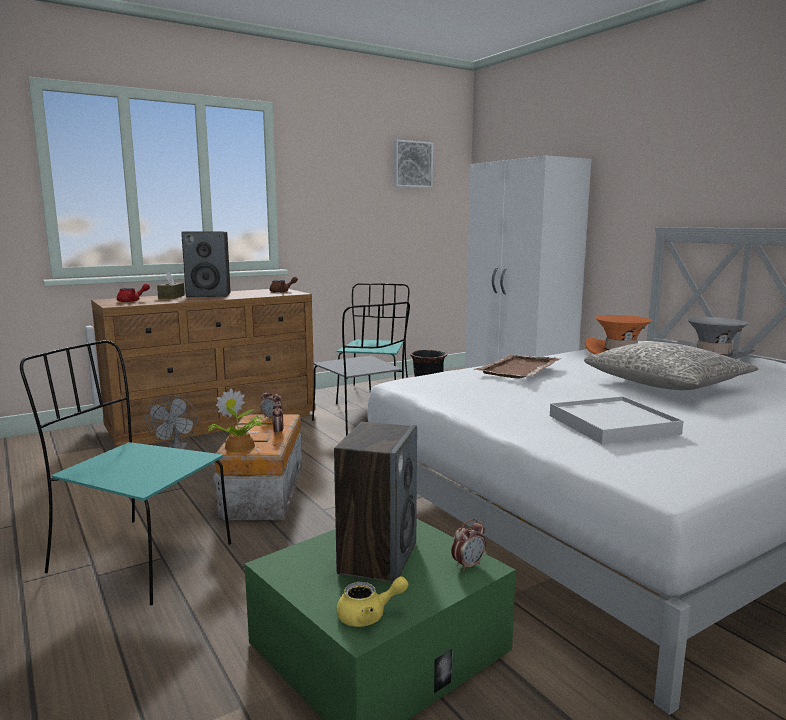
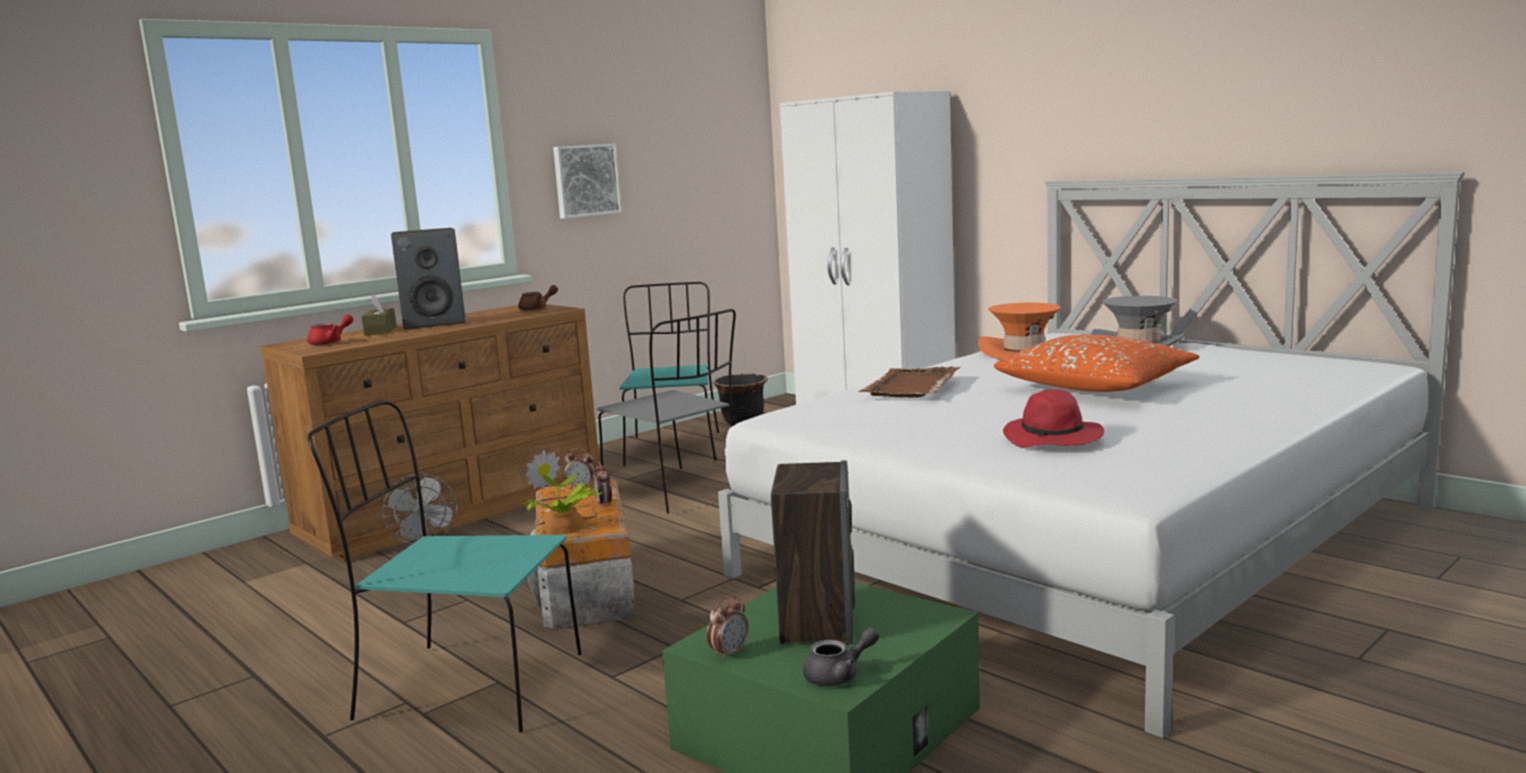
camera: 10 degrees left, 0 degrees up
(368, 616) = (839, 676): yellow teapot -> grey teapot
(412, 164) = (689, 105): picture -> picture (585, 180)
(468, 565) = (924, 616): alarm clock -> alarm clock (729, 653)
(613, 425) = (1053, 439): white tray -> red hat
(667, 384) = (1096, 386): grey pillow -> orange pillow

